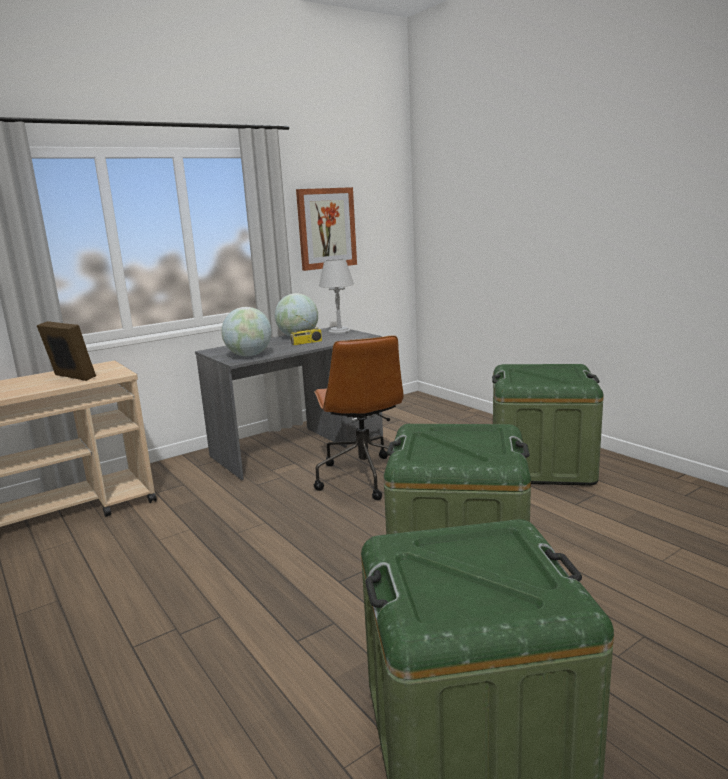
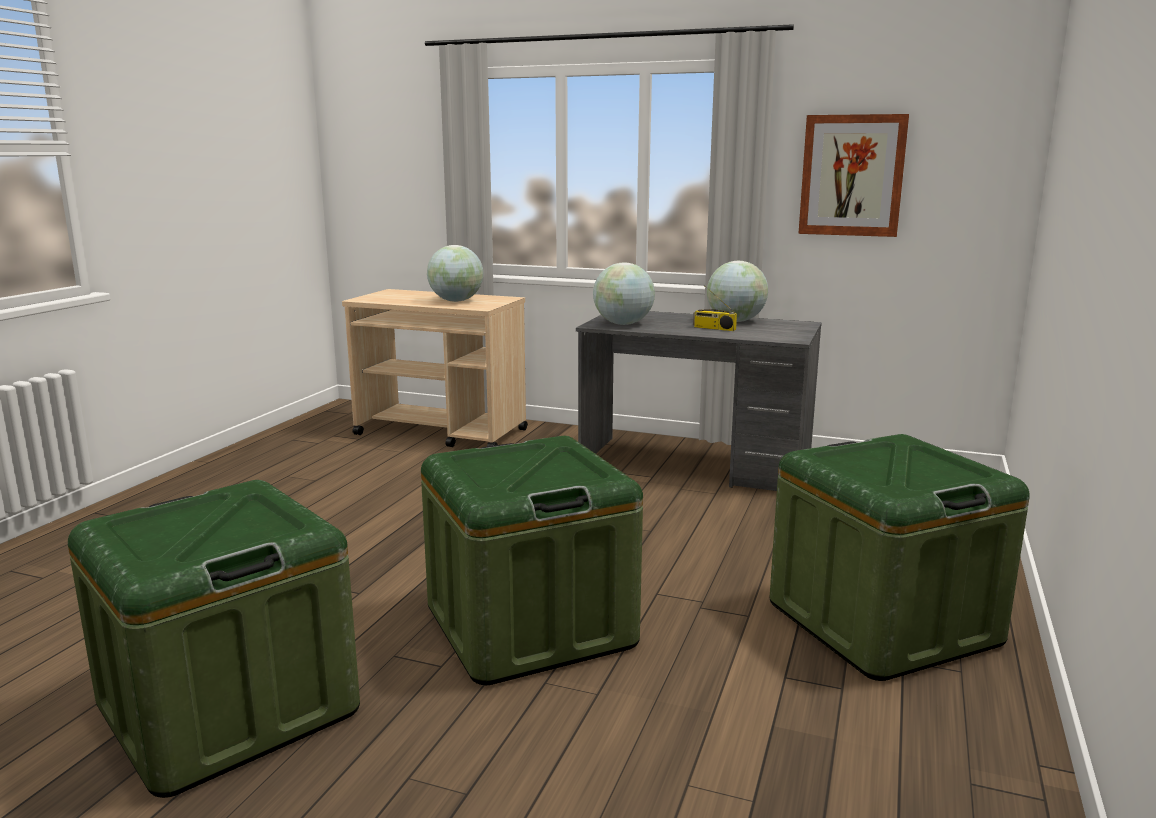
camera: 55 degrees right, 0 degrees up
(71, 377) = (456, 301): picture frame -> globe
(339, 331) = (795, 327): grey table lamp -> none
(364, 476) = (669, 519): brown office chair -> none

